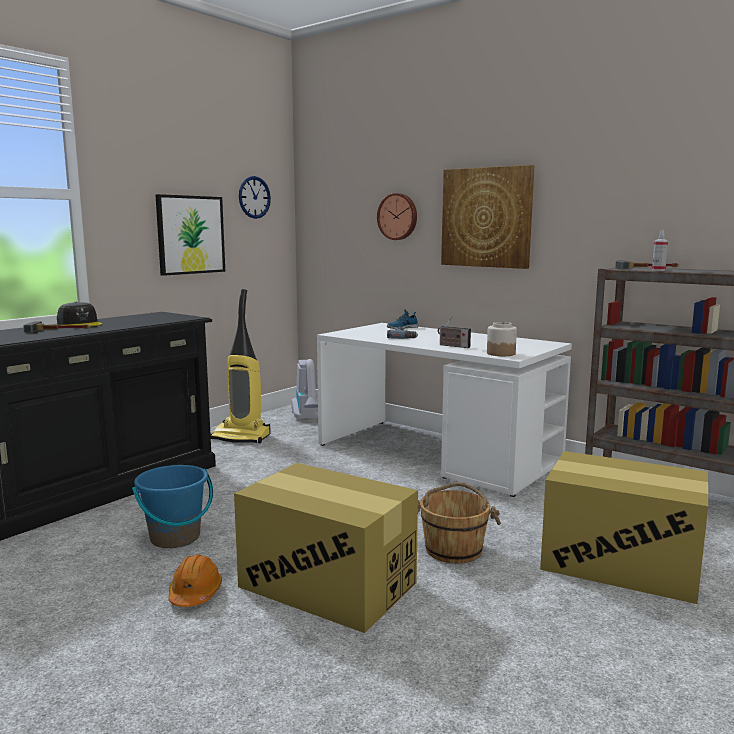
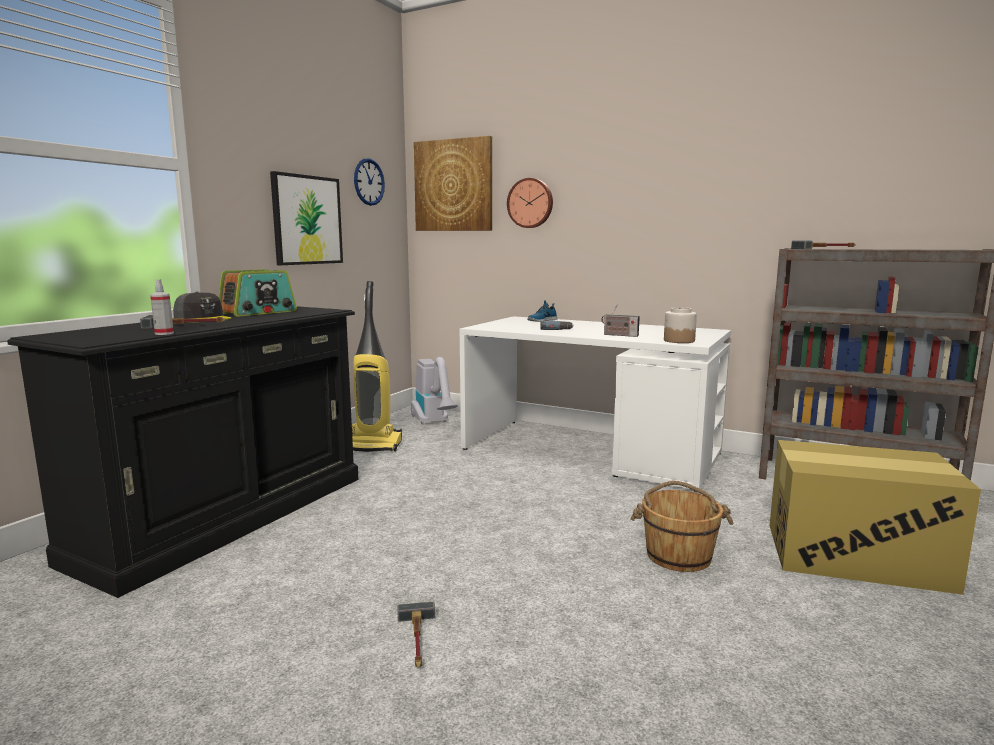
camera: 10 degrees left, 0 degrees up
(130, 318) = (258, 312): none -> radio
(175, 538) = (355, 569): blue bucket -> none
(195, 593) = (417, 640): orange hard hat -> hammer
(328, 585) = (569, 612): cardboard box -> none
(486, 217) = (633, 202): picture -> picture (453, 185)
(658, 270) = (842, 249): spray bottle -> spray bottle (164, 333)

